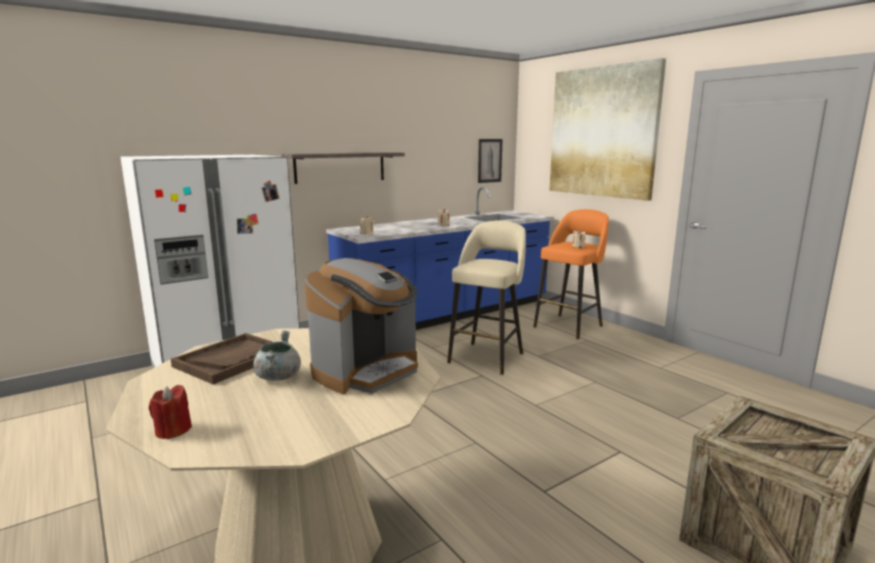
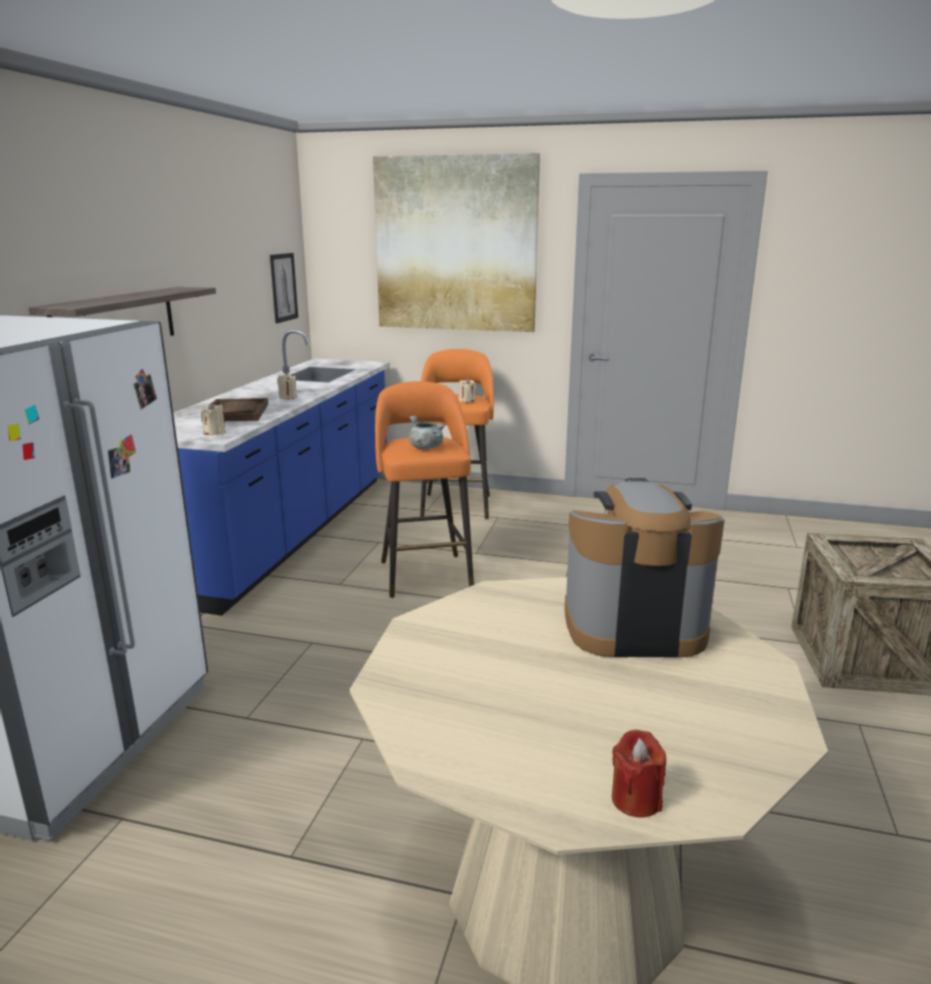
camera: 40 degrees left, 5 degrees up
(231, 360) = (456, 684): brown tray -> brown tray (236, 412)
(278, 376) = (567, 677): grey cooking pot -> grey cooking pot (425, 447)
(367, 371) = (633, 626): coffee machine -> coffee machine turned 90 degrees counterclockwise
(487, 357) = (425, 573): beige stool -> orange stool

